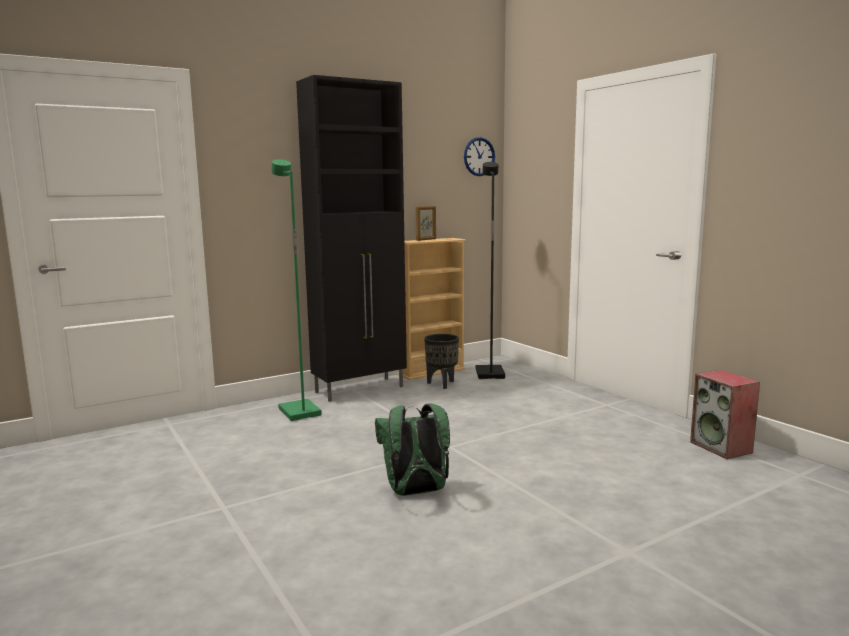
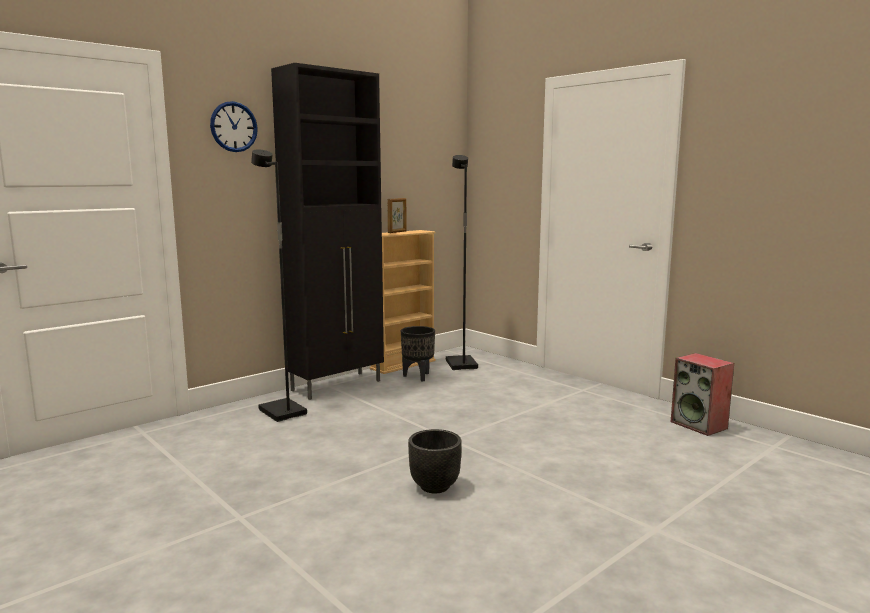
camera: 10 degrees left, 0 degrees up
(298, 412) = (281, 412): green floor lamp -> black floor lamp
(415, 492) = (434, 487): green backpack -> black planter
(479, 156) = (444, 149): wall clock -> wall clock (234, 127)

